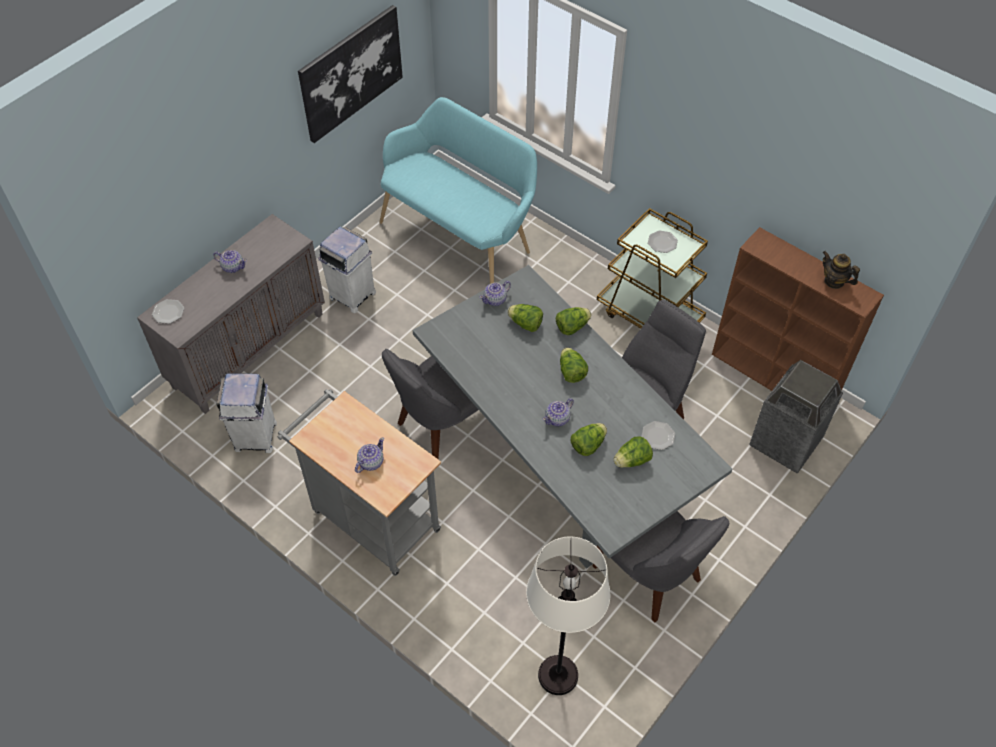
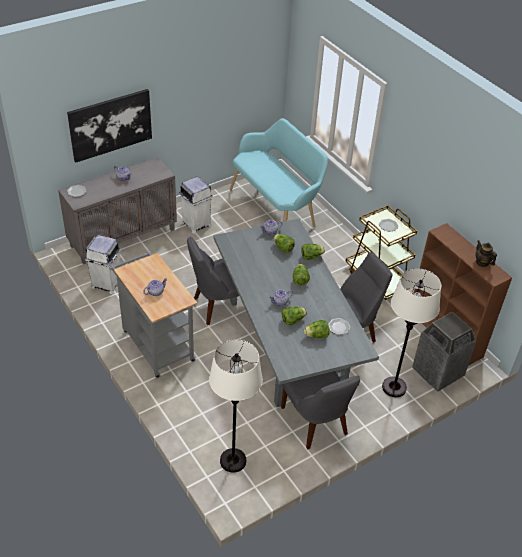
camera: 15 degrees right, 10 degrees down
(351, 73) = (227, 86): picture -> picture (110, 125)
(736, 484) = (394, 387): none -> white floor lamp

